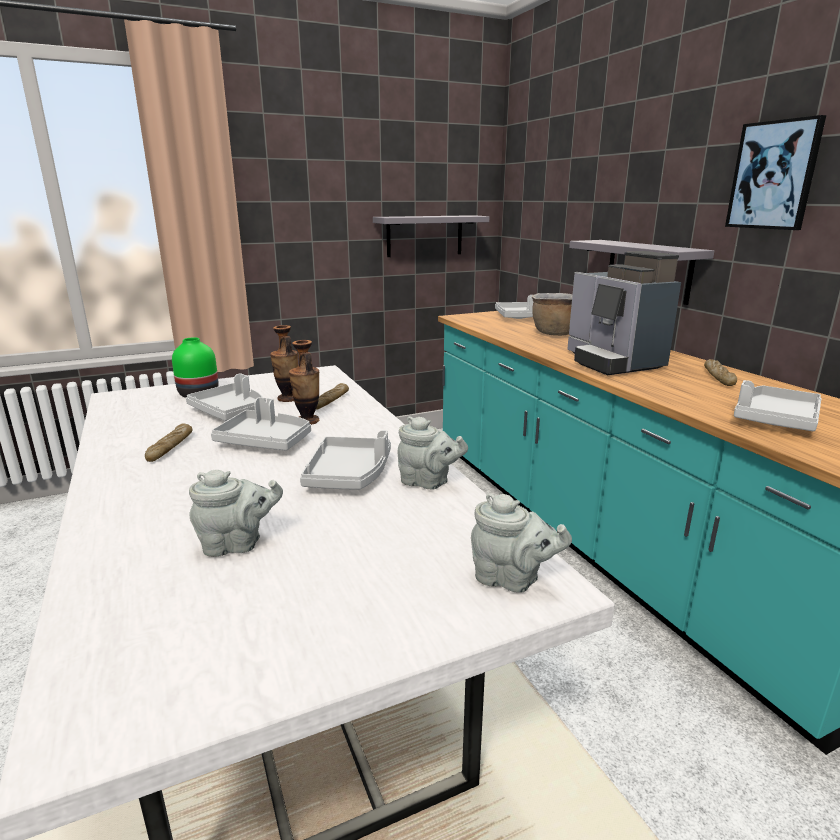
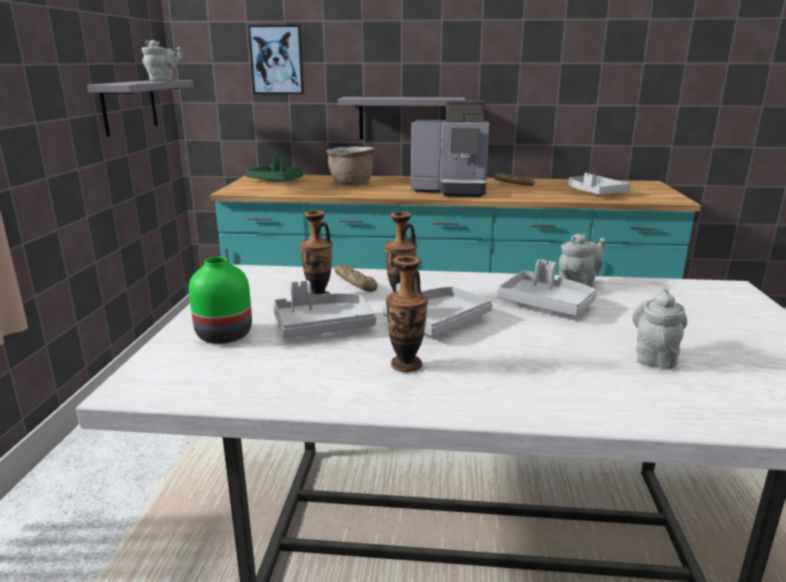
camera: 60 degrees left, 0 degrees up
(170, 448) = (406, 365): bread -> vase
(511, 579) = (722, 293): grey teapot -> grey teapot (163, 80)
(517, 317) = (276, 180): grey tray -> green tray
(774, 175) = (503, 44): picture -> picture (277, 60)

